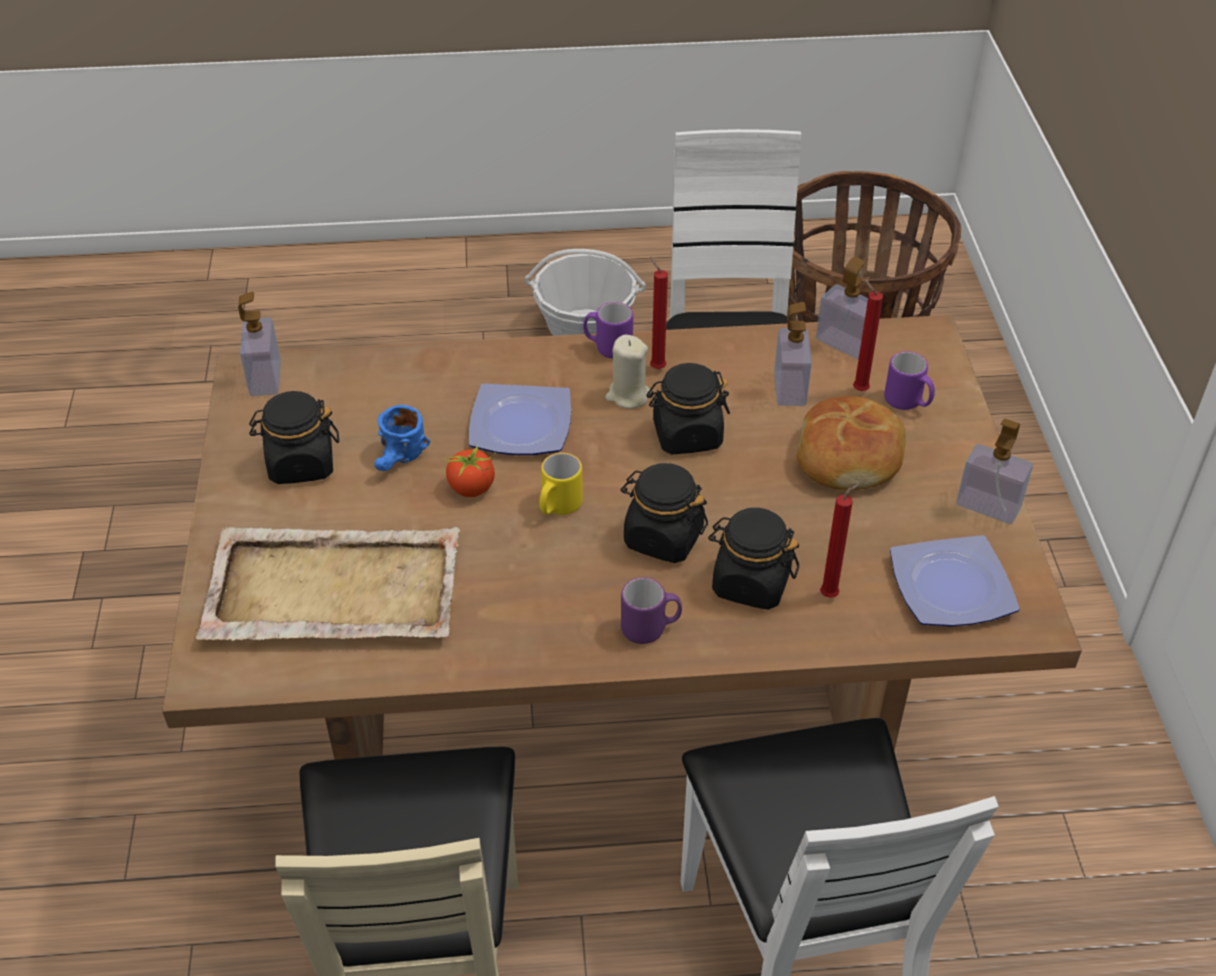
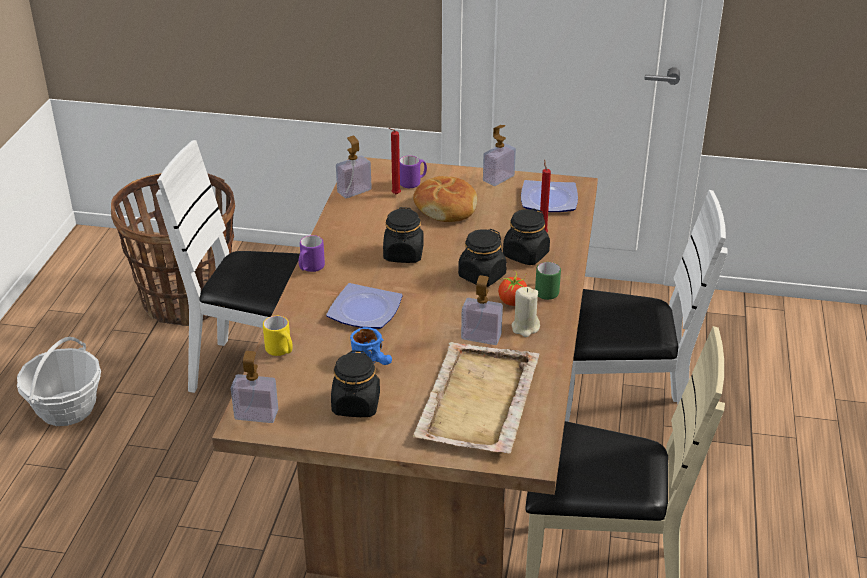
camera: 75 degrees left, 10 degrees down
(472, 488) = (412, 336): tomato -> tomato (512, 301)
(558, 507) = (443, 307): yellow mug -> yellow mug (281, 351)
(628, 395) = (358, 268): beige candle -> beige candle (525, 328)
(650, 628) = (547, 291): purple mug -> green mug
(656, 367) = (339, 255): red candle -> none
(790, 388) = (382, 215): soap dispenser -> soap dispenser (481, 337)

